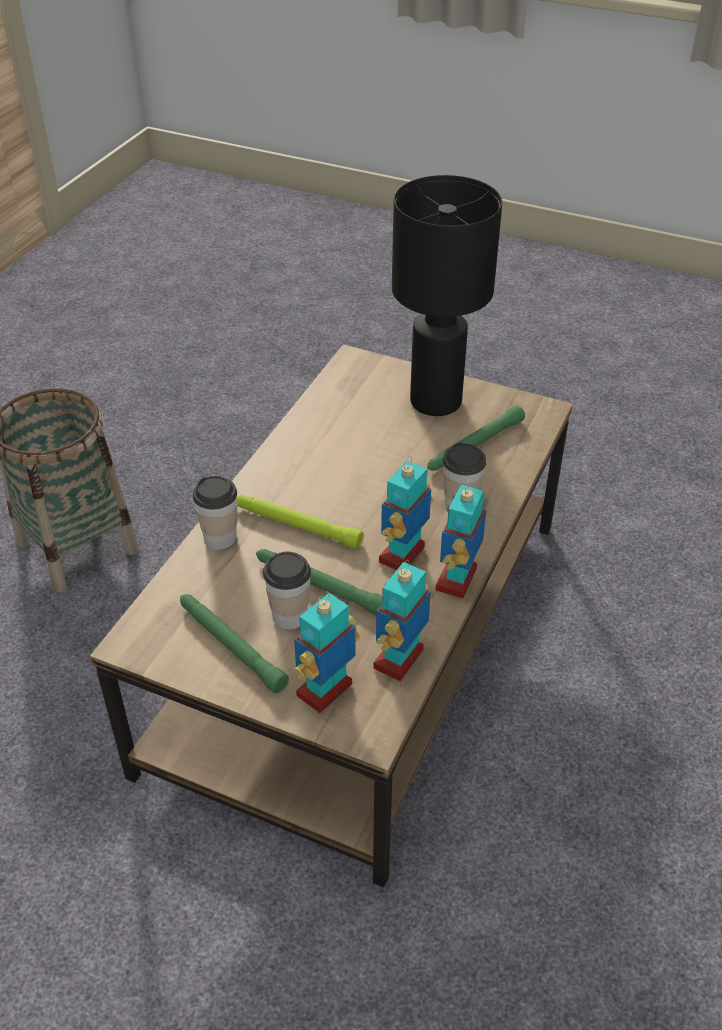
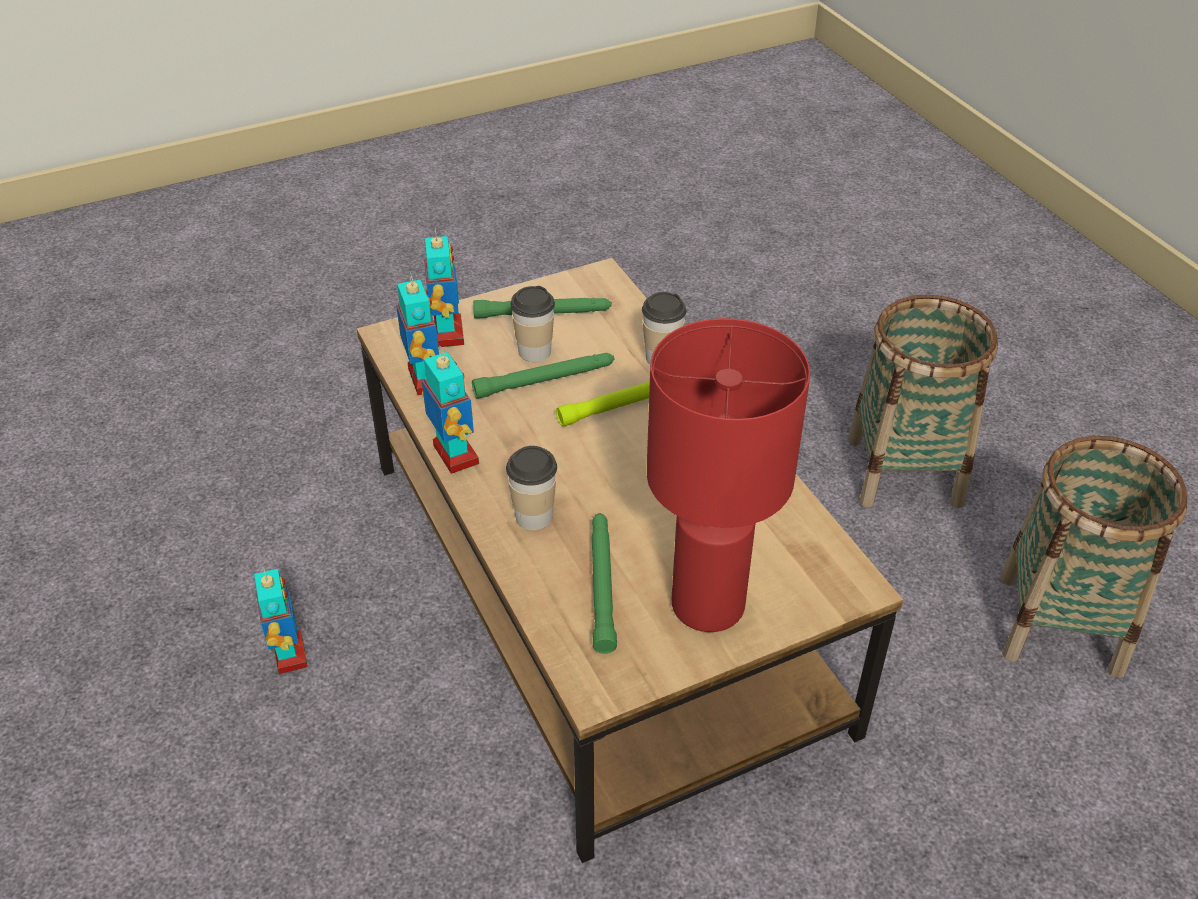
camera: 130 degrees right, 0 degrees up
(174, 431) = (1059, 623): none -> basket
(403, 555) = (519, 442): toy robot -> toy robot (289, 655)
(436, 400) = (709, 606): black table lamp -> red table lamp

